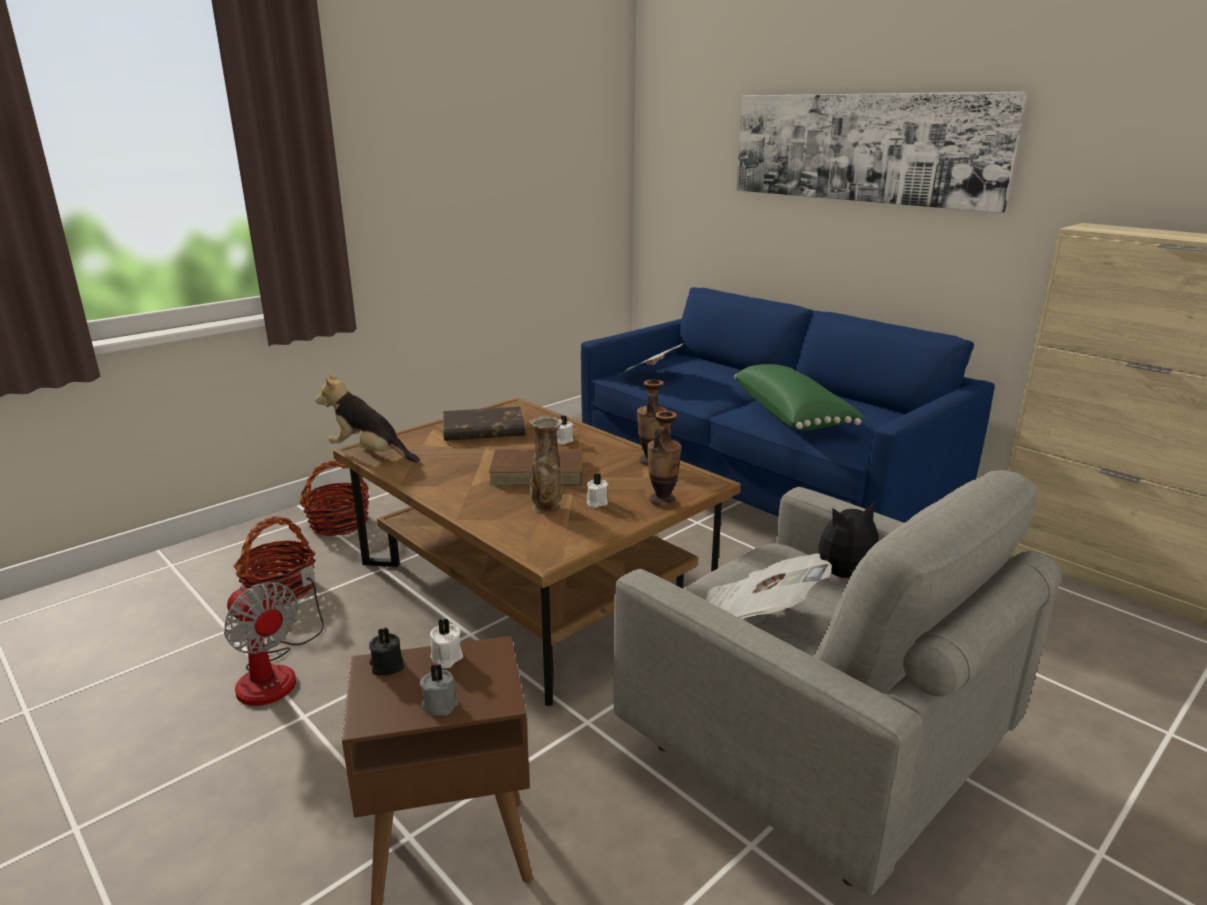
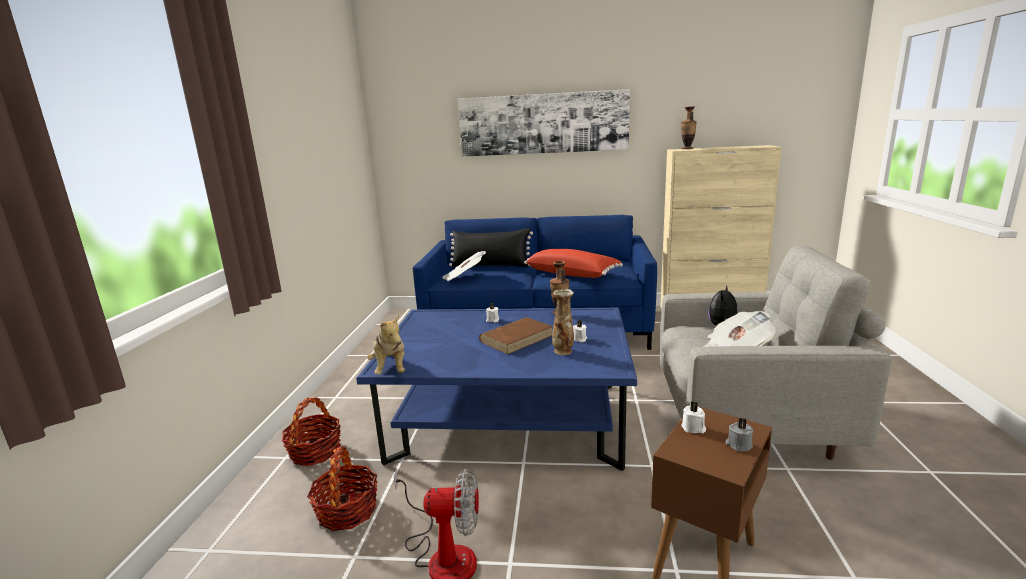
camera: 40 degrees left, 5 degrees down
(370, 454) = (391, 369): plush toy -> plush toy turned 90 degrees counterclockwise
(386, 666) = (679, 447): black candle -> none
(483, 429) = (433, 331): brown book -> none
(532, 583) = (509, 421): brown coffee table -> blue coffee table
(662, 500) = (606, 326): vase -> vase (687, 149)
(715, 370) = (491, 265): none -> black pillow
(792, 415) = (572, 274): green pillow -> red pillow

